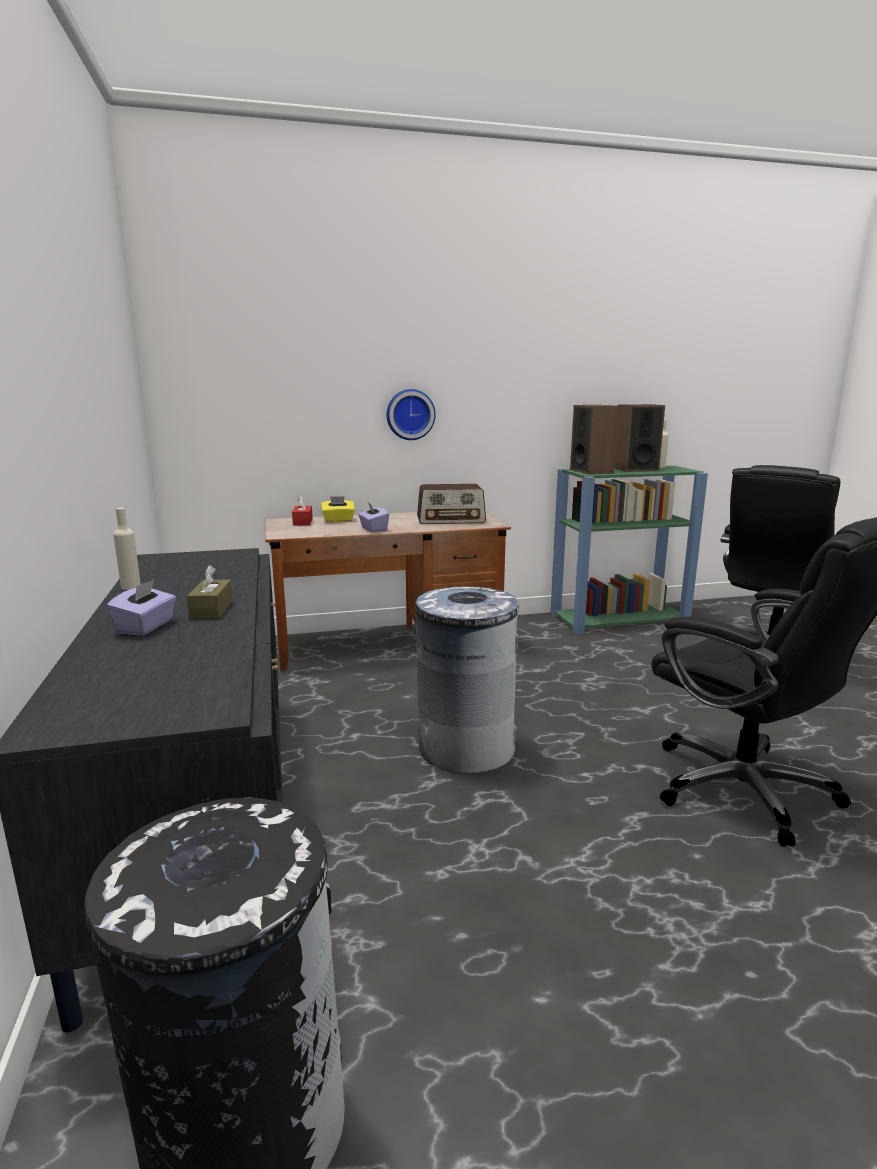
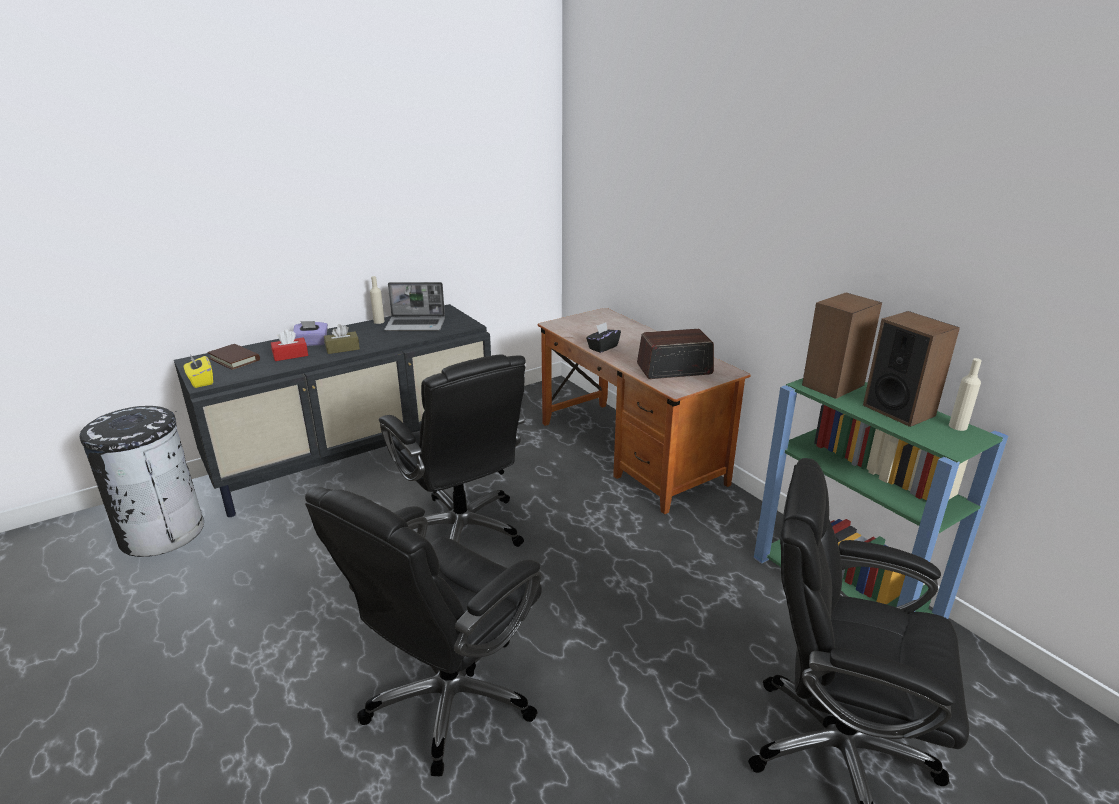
camera: 70 degrees right, 10 degrees up
(116, 685) = (234, 359): none -> brown book
(190, 571) = (416, 325): none -> laptop
(302, 522) = (604, 320): red tissue box -> red tissue box (290, 355)
(338, 520) = (622, 330): yellow tissue box -> yellow tissue box (201, 381)
(373, 529) = (602, 347): purple tissue box -> black tissue box
(410, 414) = (705, 251): wall clock -> none
(451, 520) = (674, 369): radio -> radio turned 105 degrees clockwise
(466, 748) = (462, 530): grey trash can -> black office chair

